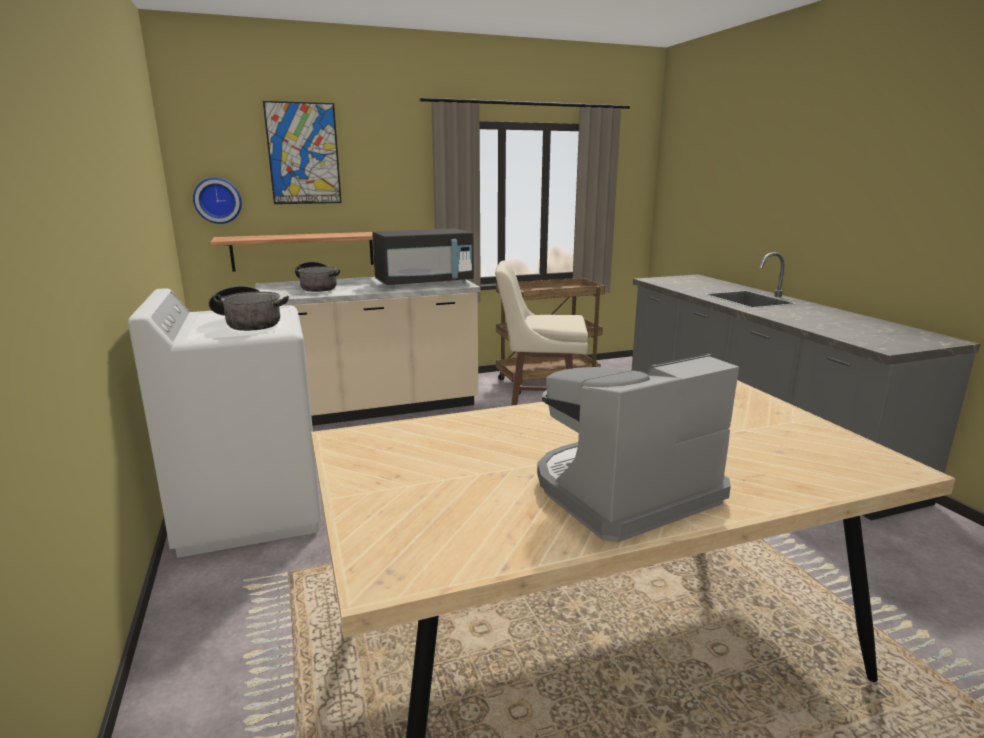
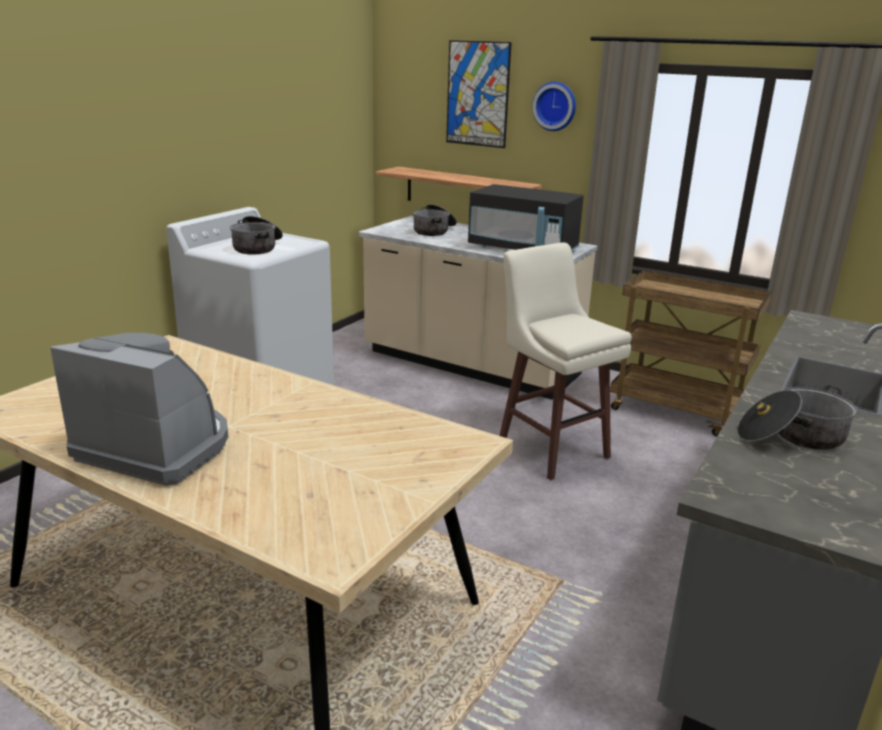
camera: 50 degrees right, 5 degrees up
(218, 200) = (405, 133): wall clock -> wall clock (555, 106)
(814, 320) = (791, 436): none -> cooking pot

